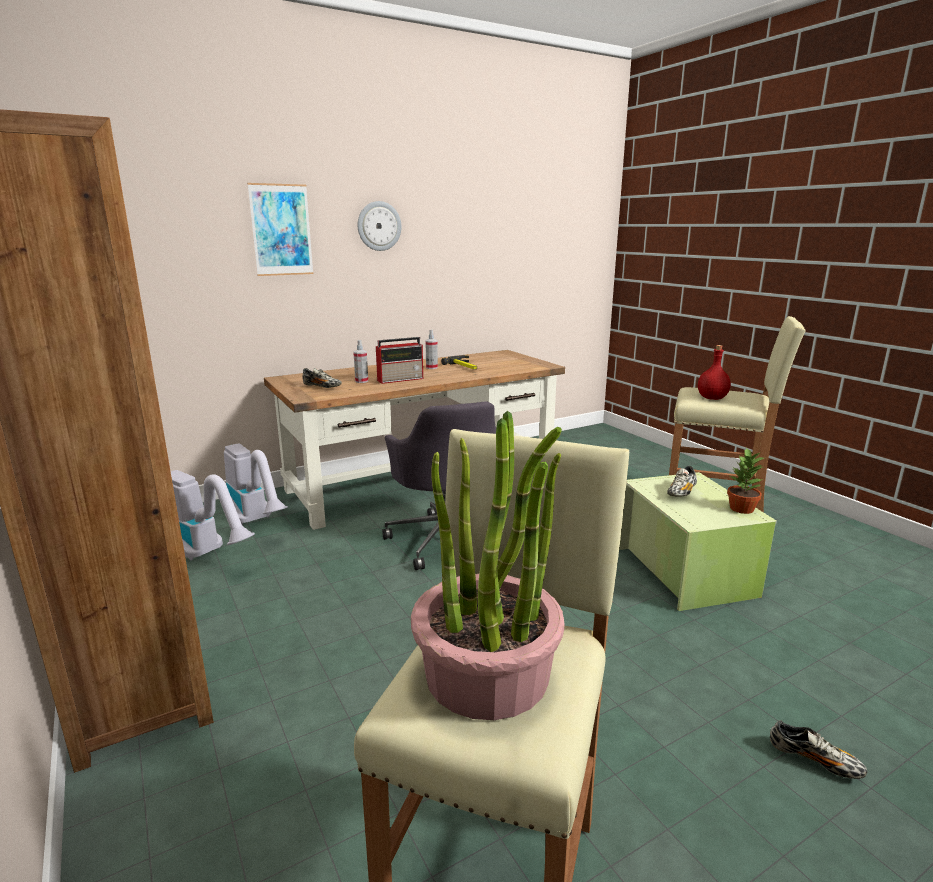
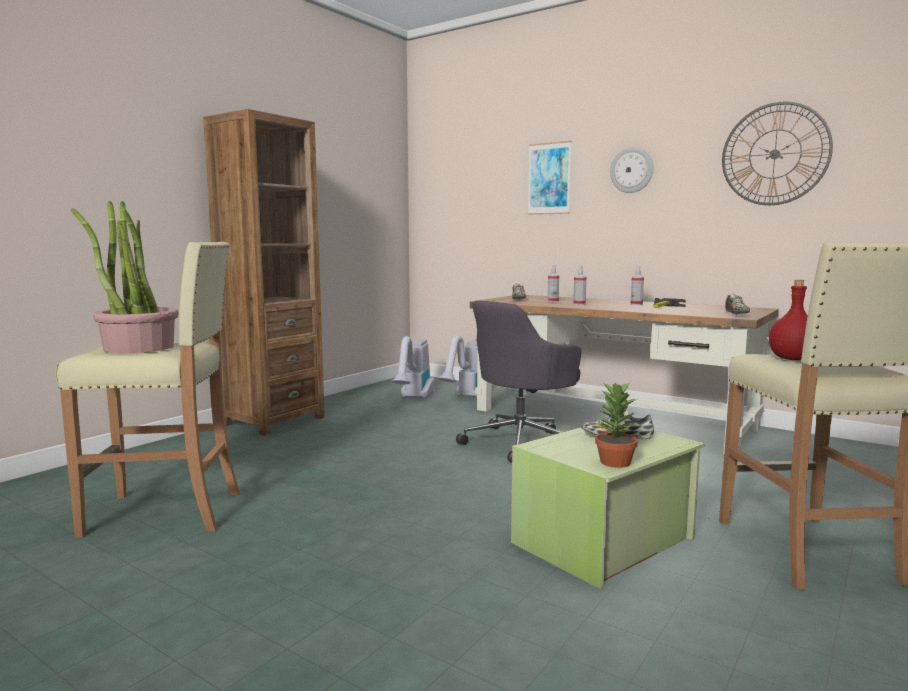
camera: 65 degrees right, 10 degrees down
(401, 379) = (579, 304): radio -> spray bottle
(495, 220) = (775, 154): none -> wall clock
(814, 761) = (312, 617): shoe -> shoe (736, 314)

